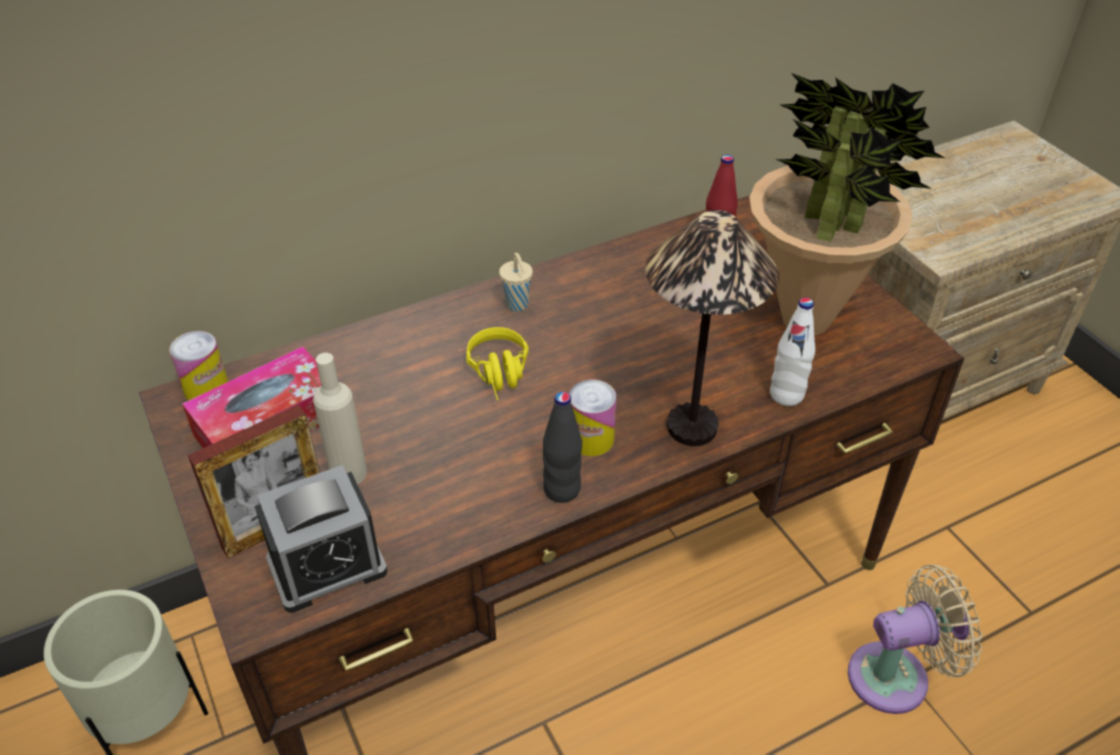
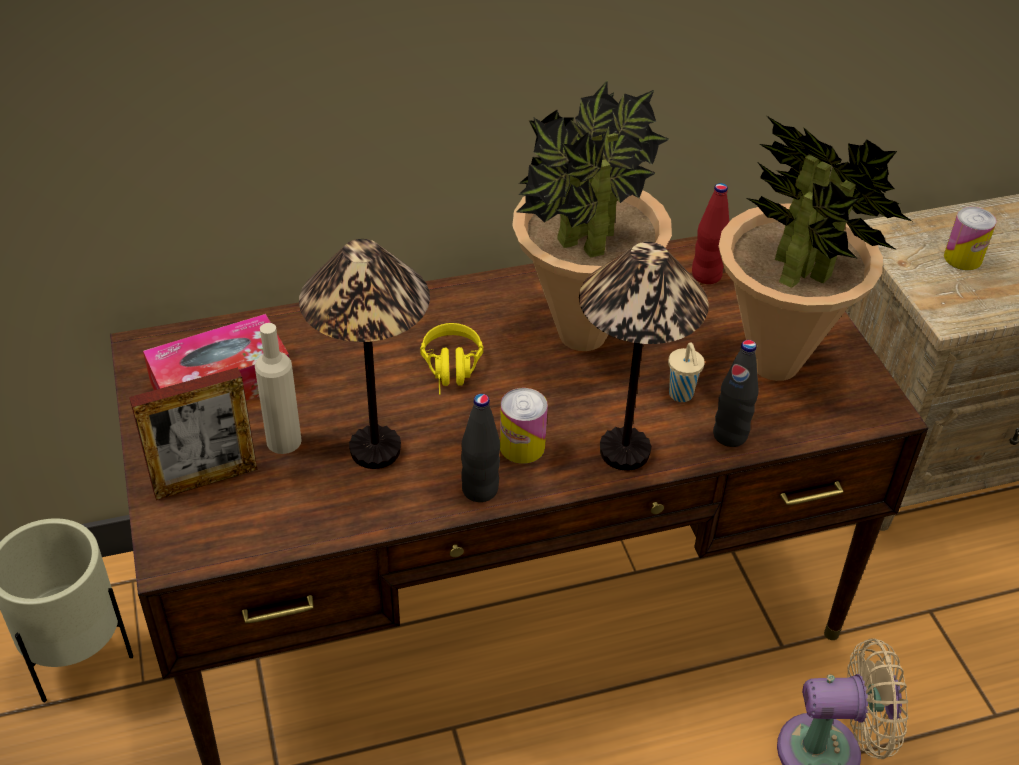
camera: 10 degrees right, 0 degrees up
(206, 388) = (172, 340): can -> can (962, 258)
(327, 566) = (243, 522): alarm clock -> none
(444, 468) = (374, 451): none -> table lamp
(517, 305) = (487, 305): beige cup -> beige cup (681, 395)
(617, 321) = (581, 336): none -> potted plant
(786, 395) = (730, 435): white bottle -> black bottle

